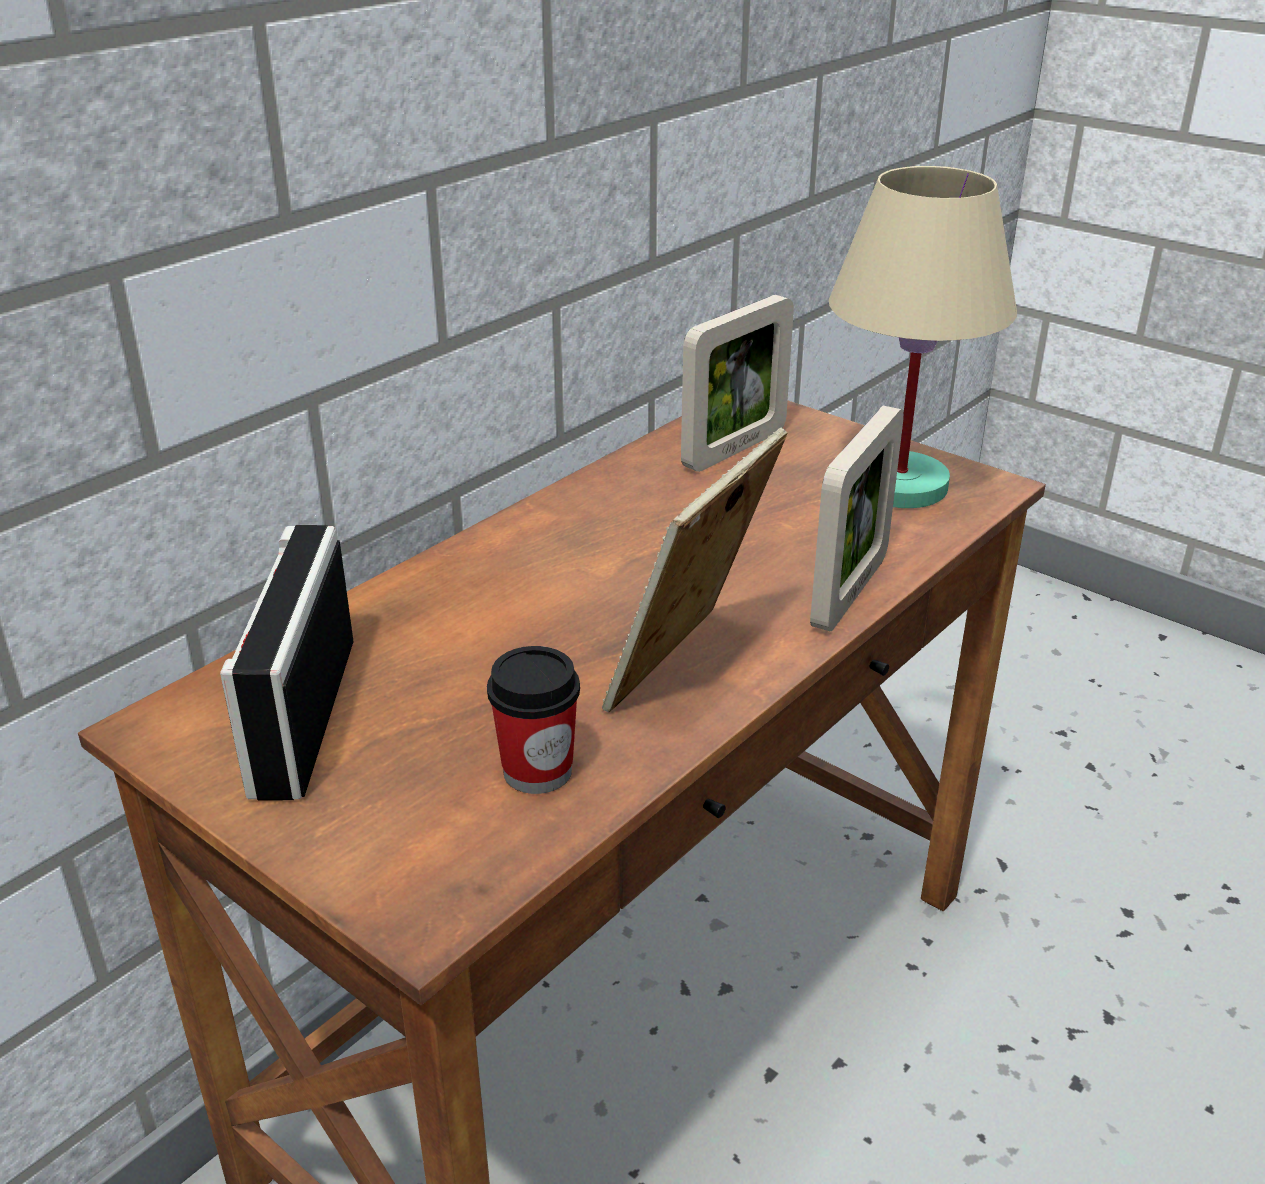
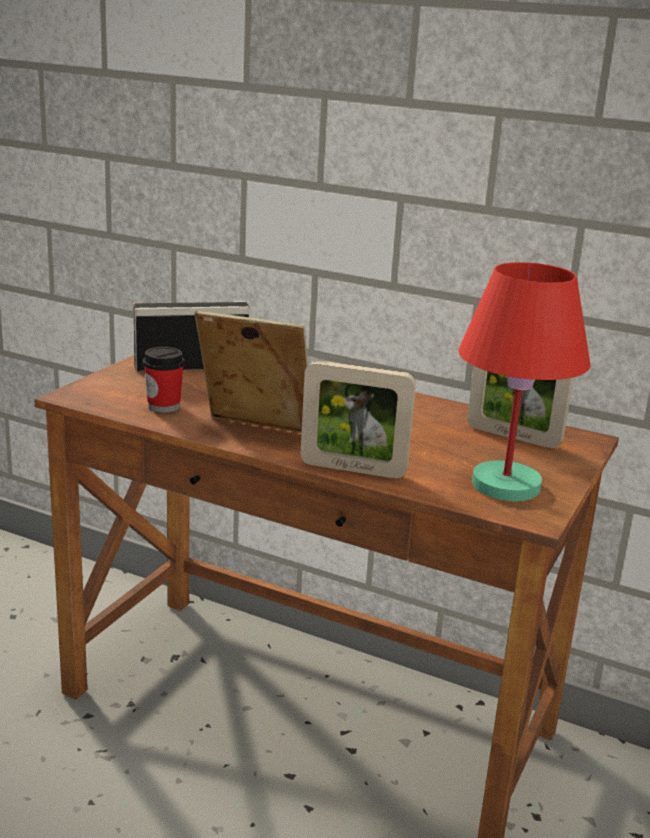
camera: 75 degrees right, 10 degrees down
(898, 485) = (506, 485): beige table lamp -> red table lamp

